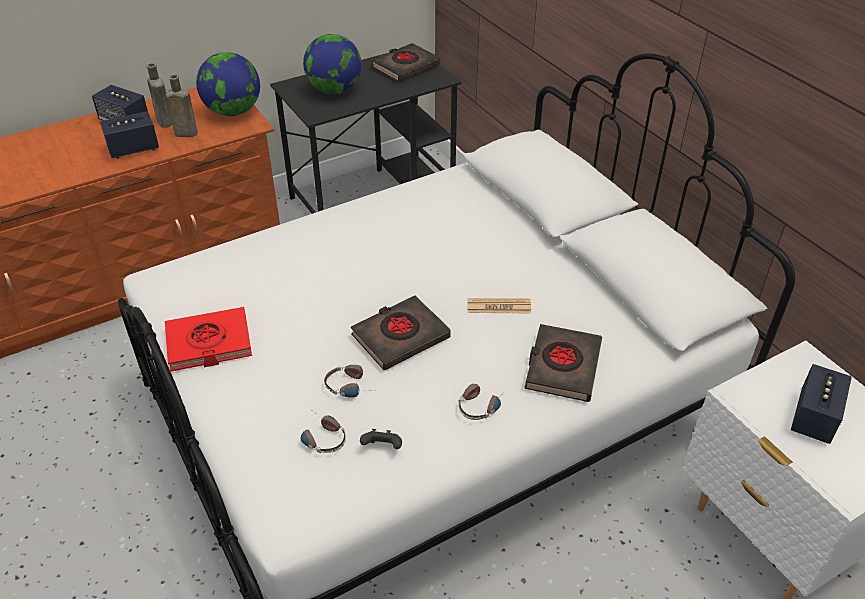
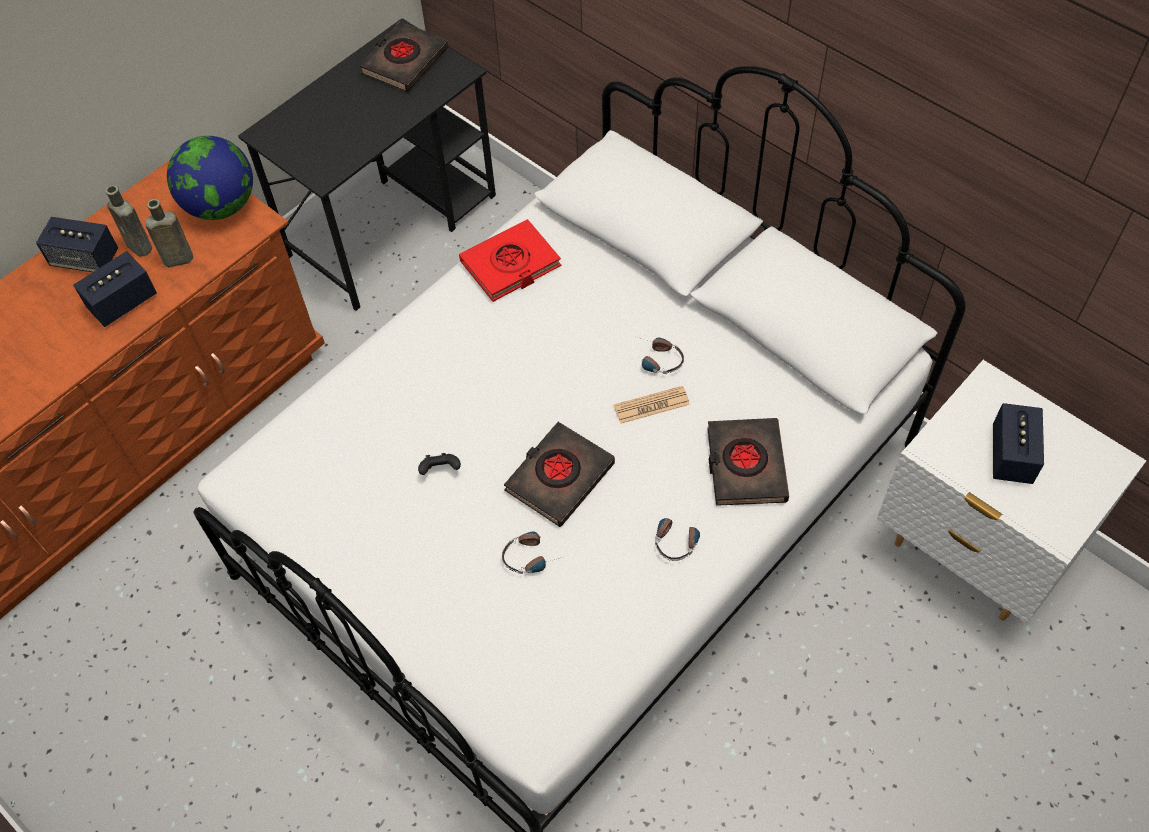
camera: 15 degrees left, 15 degrees up
(209, 343) = (349, 549): red book -> red book (511, 265)
(320, 437) = (526, 628): headphones -> headphones (655, 359)
(334, 90) = (329, 126): globe -> none
(382, 447) = (596, 620): black game controller -> black game controller (441, 470)

